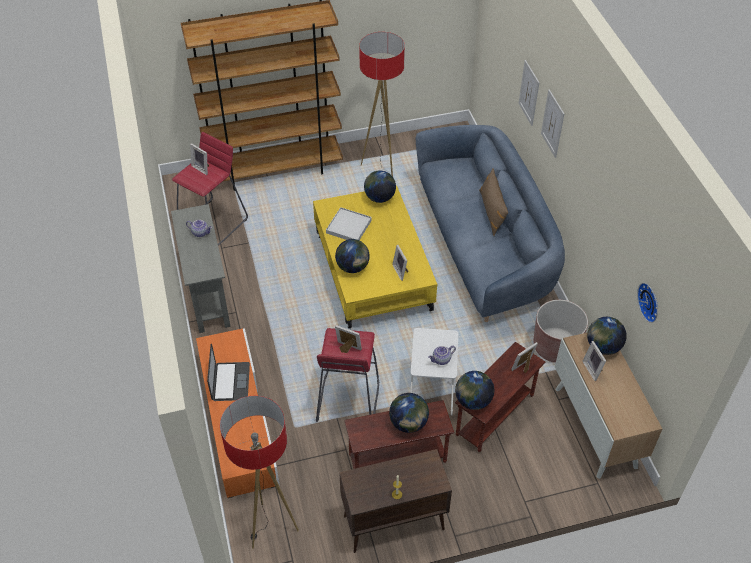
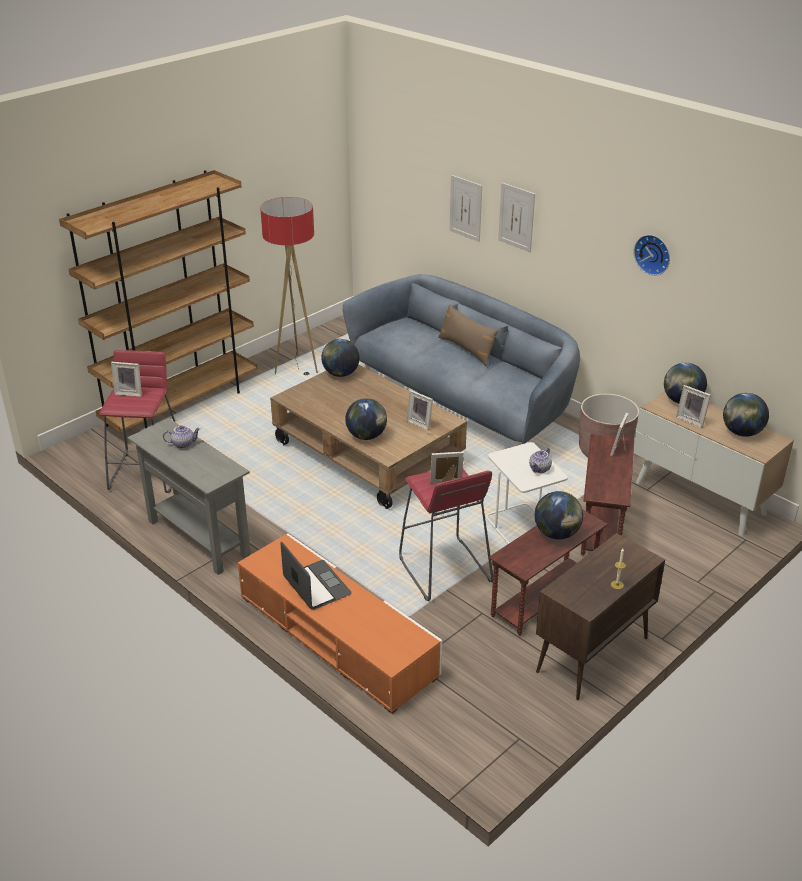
camera: 30 degrees left, 15 degrees down
(270, 527) = (466, 719): floor lamp -> none
(349, 226) = (330, 406): white tray -> none
(373, 270) = (368, 453): yellow coffee table -> brown coffee table
(473, 401) = (600, 492): globe -> globe (741, 432)
(650, 302) = (734, 310): wall clock -> wall clock (653, 254)

